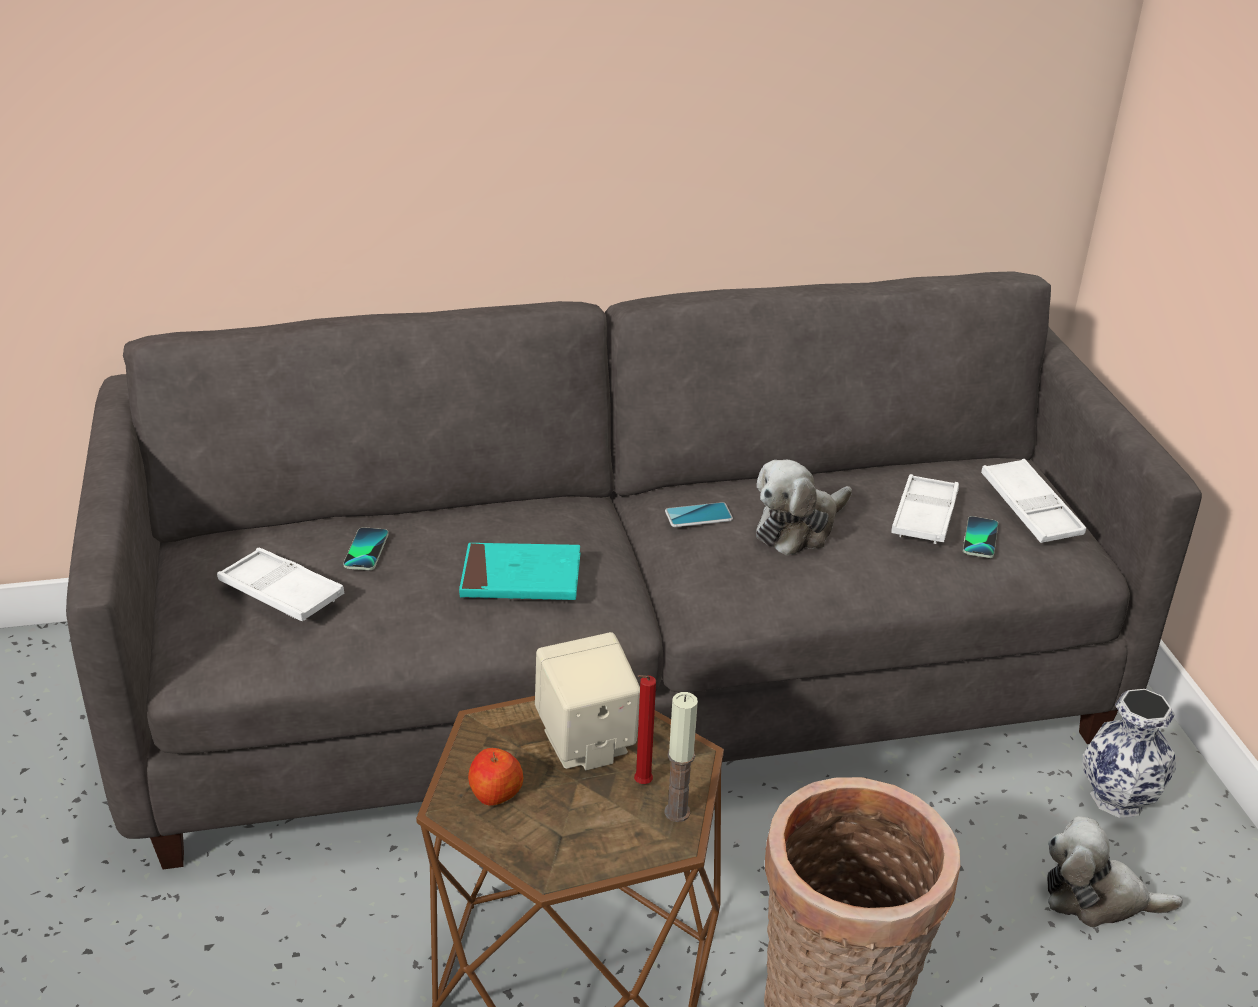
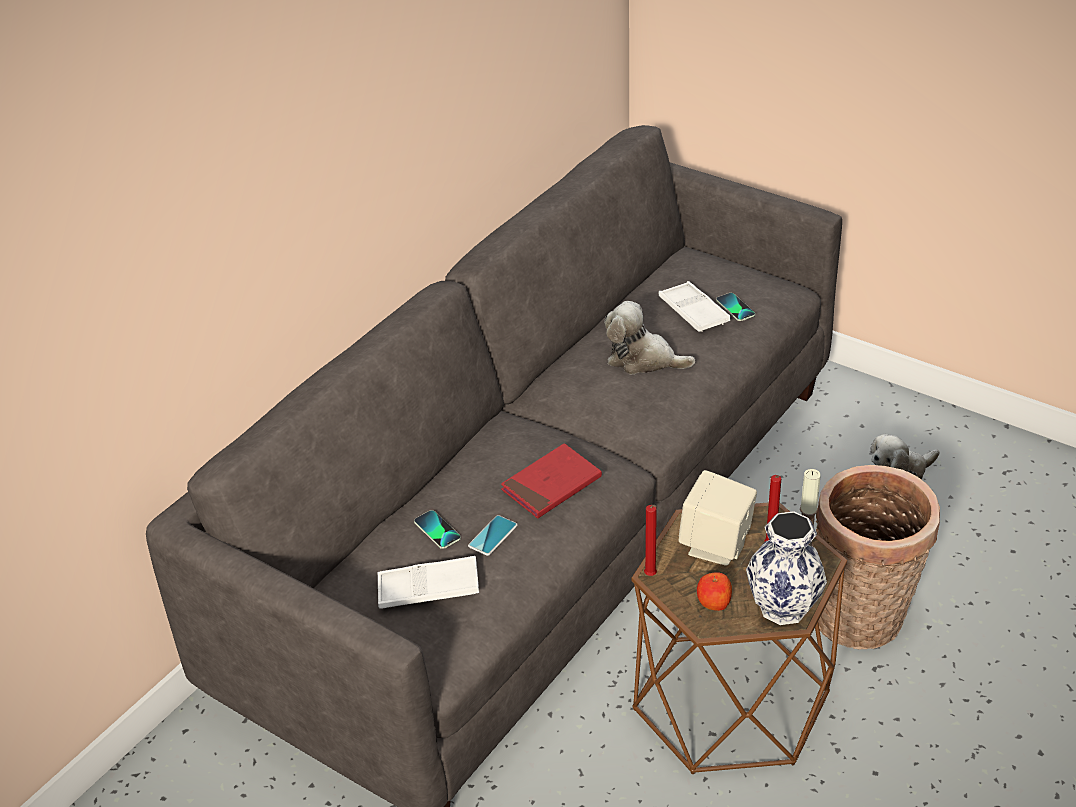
camera: 40 degrees left, 5 degrees up
(476, 723) = (651, 576): none -> red candle
(521, 578) = (551, 484): turquoise book -> red book
(698, 516) = (583, 386): phone -> phone (493, 536)
(799, 528) = (643, 359): plush toy -> plush toy turned 105 degrees clockwise
(1030, 508) = (733, 275): white tray -> none
(1116, 797) = (850, 420): vase -> vase (781, 607)

